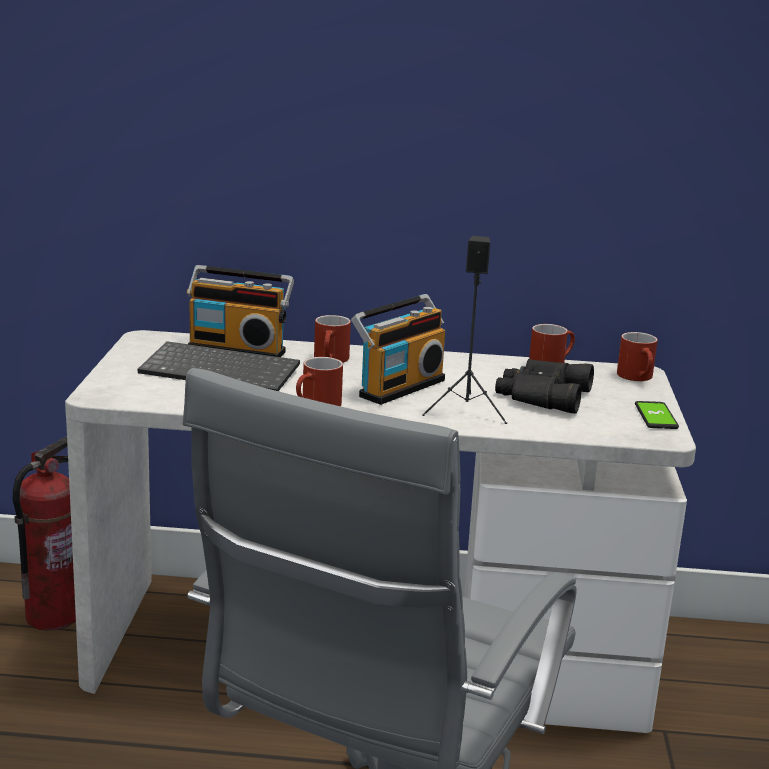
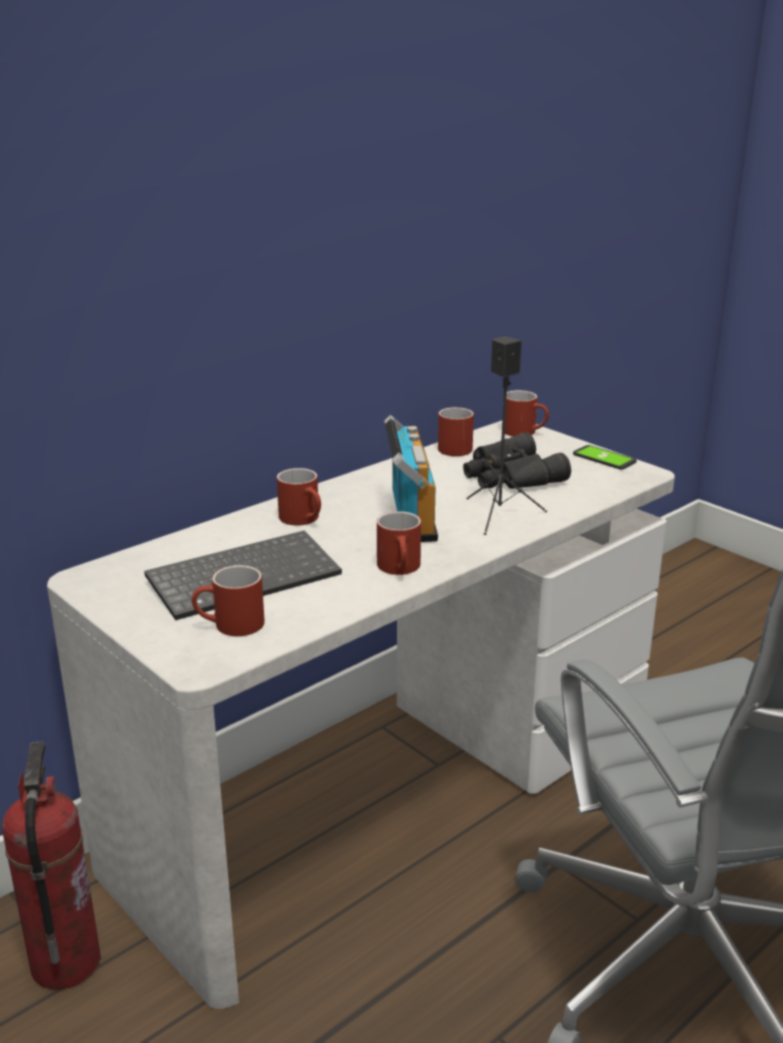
camera: 45 degrees left, 5 degrees up
(155, 387) = (230, 626): none -> red mug
(238, 349) = (204, 547): radio -> none

